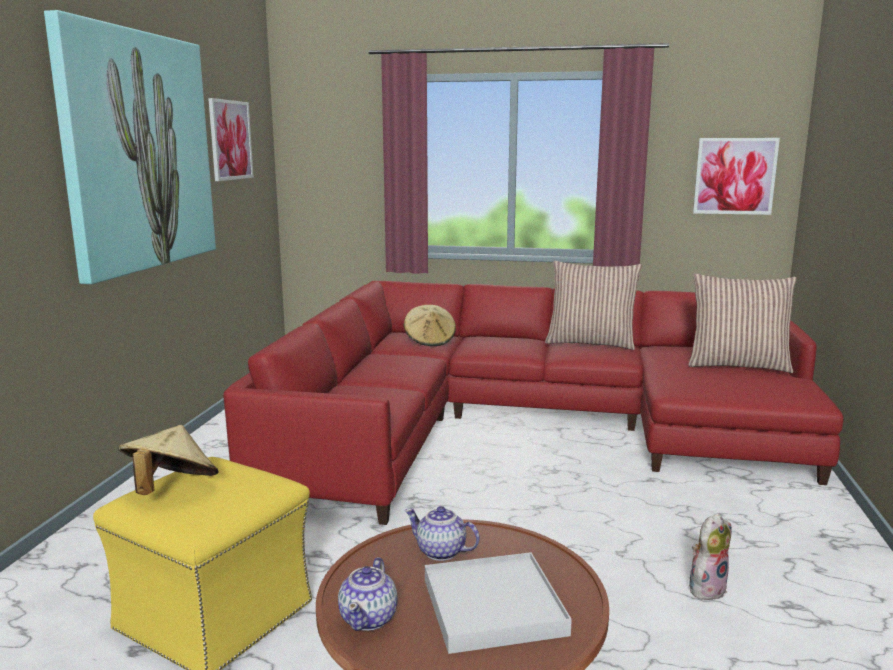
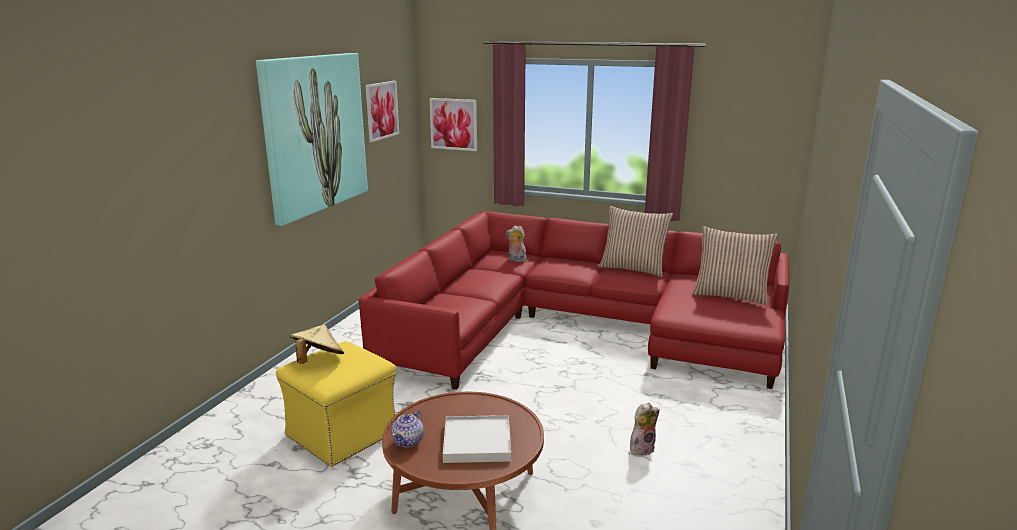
camera: 10 degrees right, 5 degrees up
(430, 341) = (516, 260): beige hat -> plush toy
(440, 552) = (461, 410): teapot -> none
(734, 176) = (757, 145): picture -> picture (453, 124)

